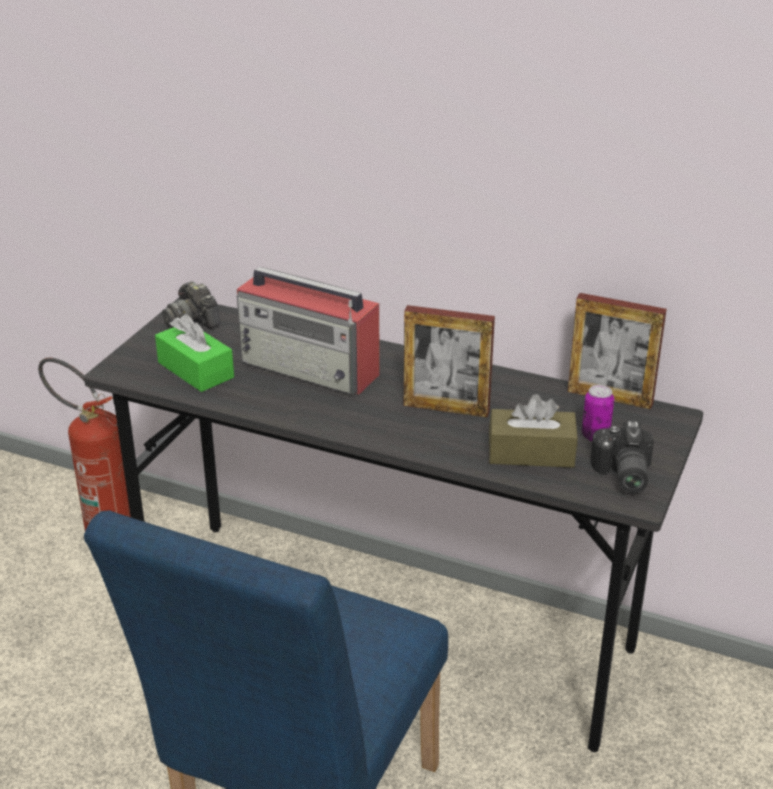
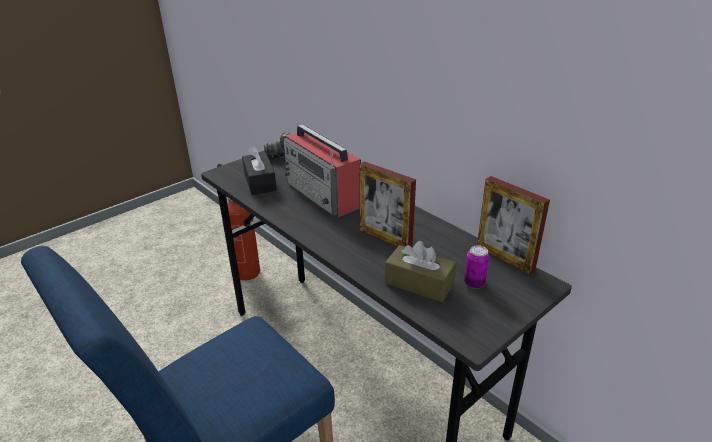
camera: 25 degrees right, 0 degrees up
(195, 370) = (260, 182): green tissue box -> black tissue box
(621, 475) = (473, 318): camera -> none

